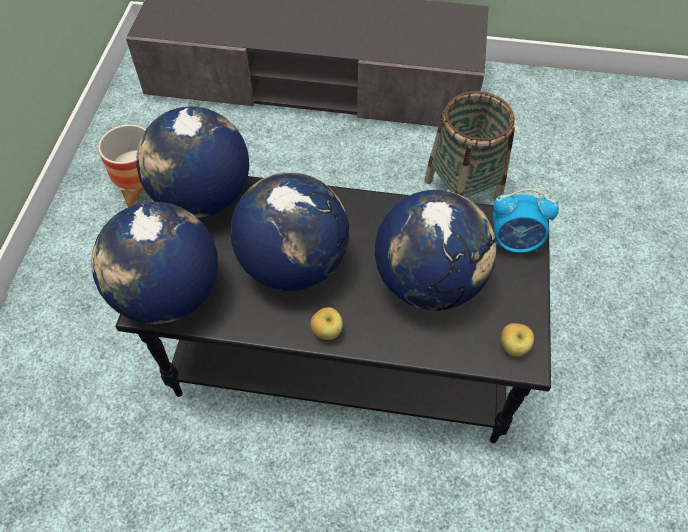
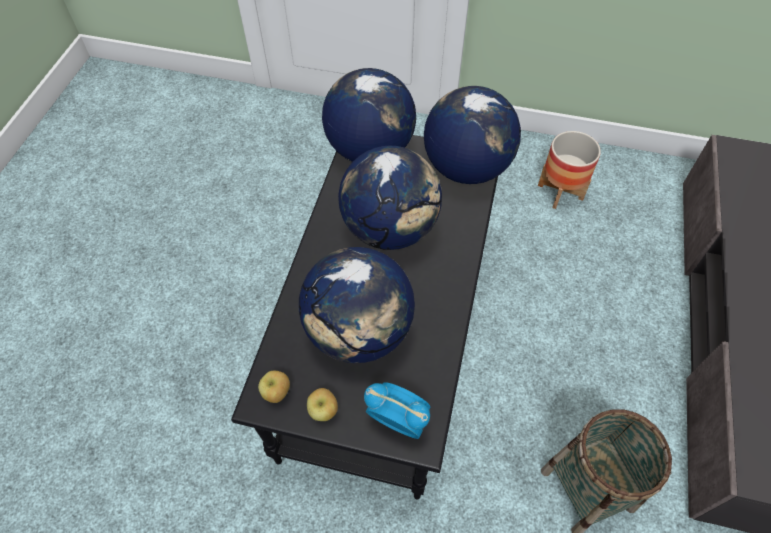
camera: 95 degrees right, 0 degrees up
(327, 332) = (319, 249): apple -> apple (324, 411)
(514, 242) = (398, 421): alarm clock -> alarm clock turned 105 degrees clockwise

